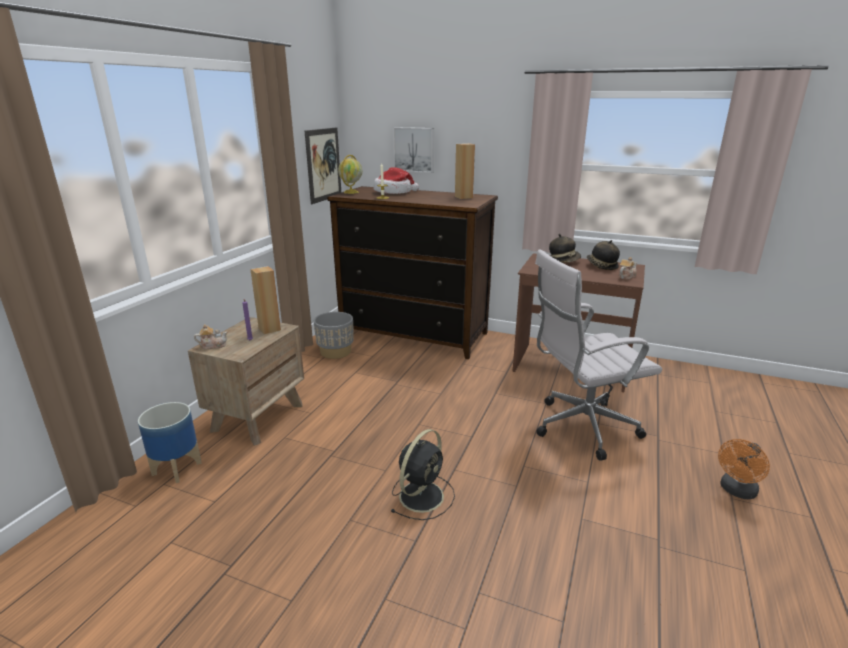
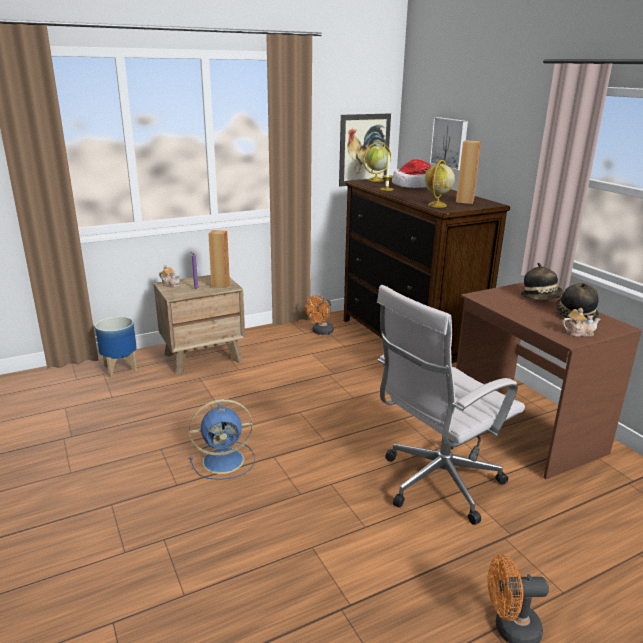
camera: 40 degrees right, 0 degrees up
(336, 352) = (321, 332): grey planter -> orange fan
(422, 495) = (225, 460): black fan -> blue fan
(456, 203) = (437, 205): none -> globe
(580, 427) = (436, 484): white office chair -> white office chair turned 60 degrees counterclockwise

